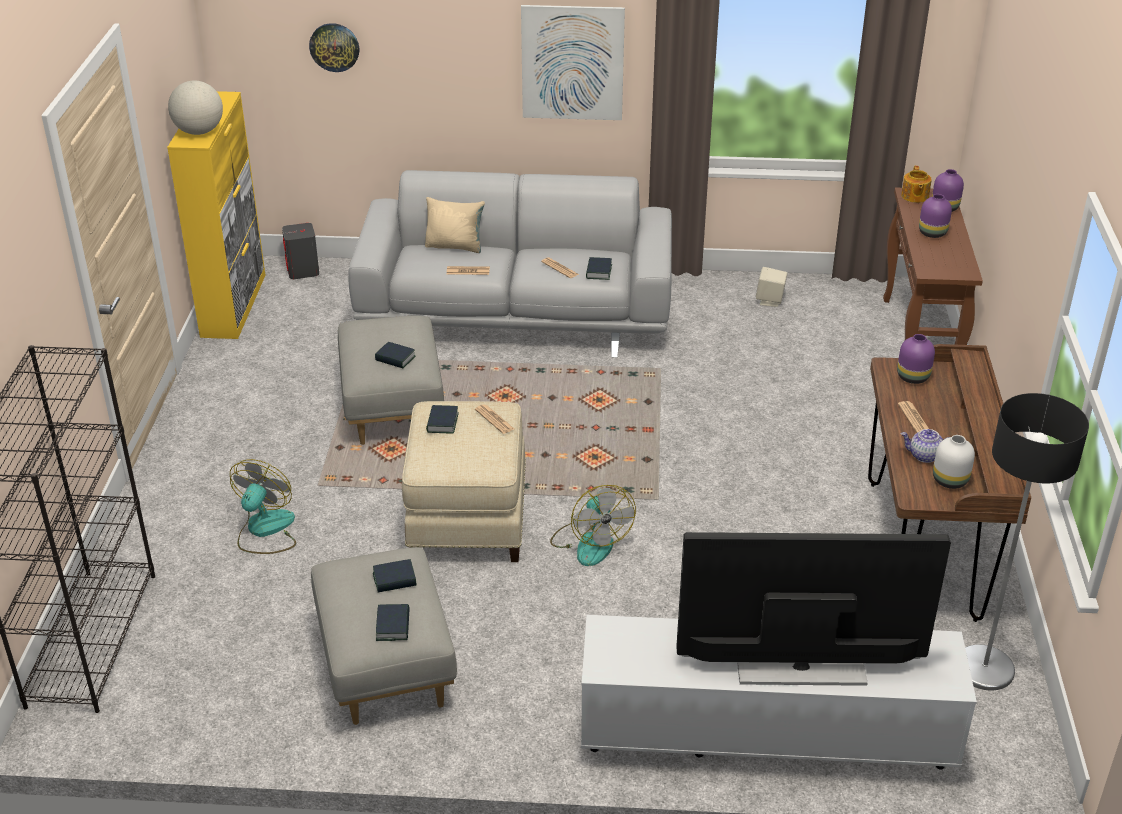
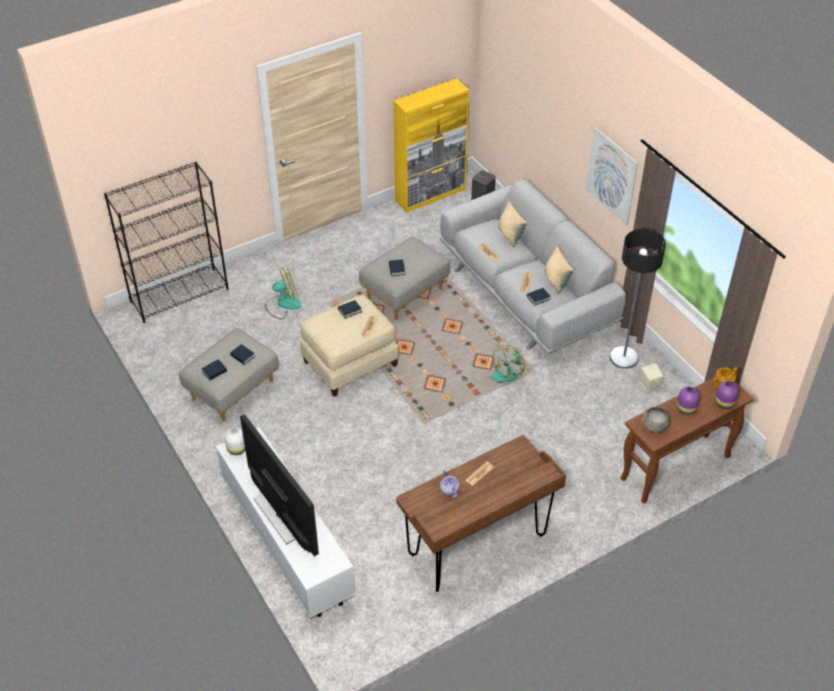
camera: 55 degrees right, 10 degrees up
(199, 132) = (416, 101): globe -> none
(334, 47) = (521, 92): wall clock -> none
(581, 250) = (556, 281): none -> beige pillow
(590, 542) = (369, 414): fan -> fan (508, 372)
(912, 377) = (519, 458): purple vase -> none
(942, 263) = (654, 426): none -> grey bowl
(949, 480) = (436, 507): white vase -> white vase (237, 449)
(984, 668) = (403, 607): floor lamp -> floor lamp (624, 358)

